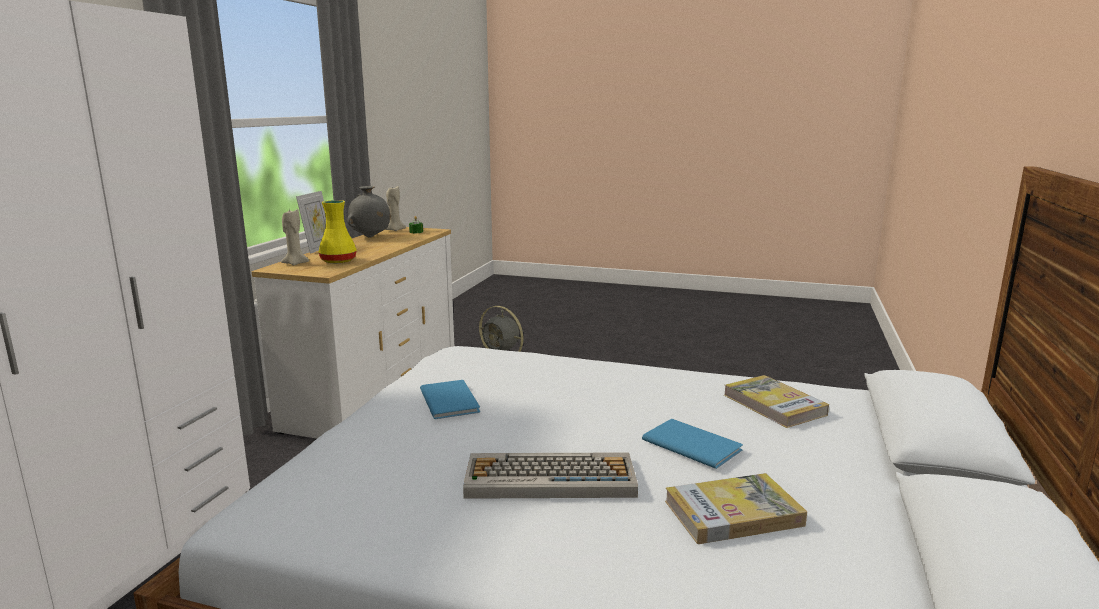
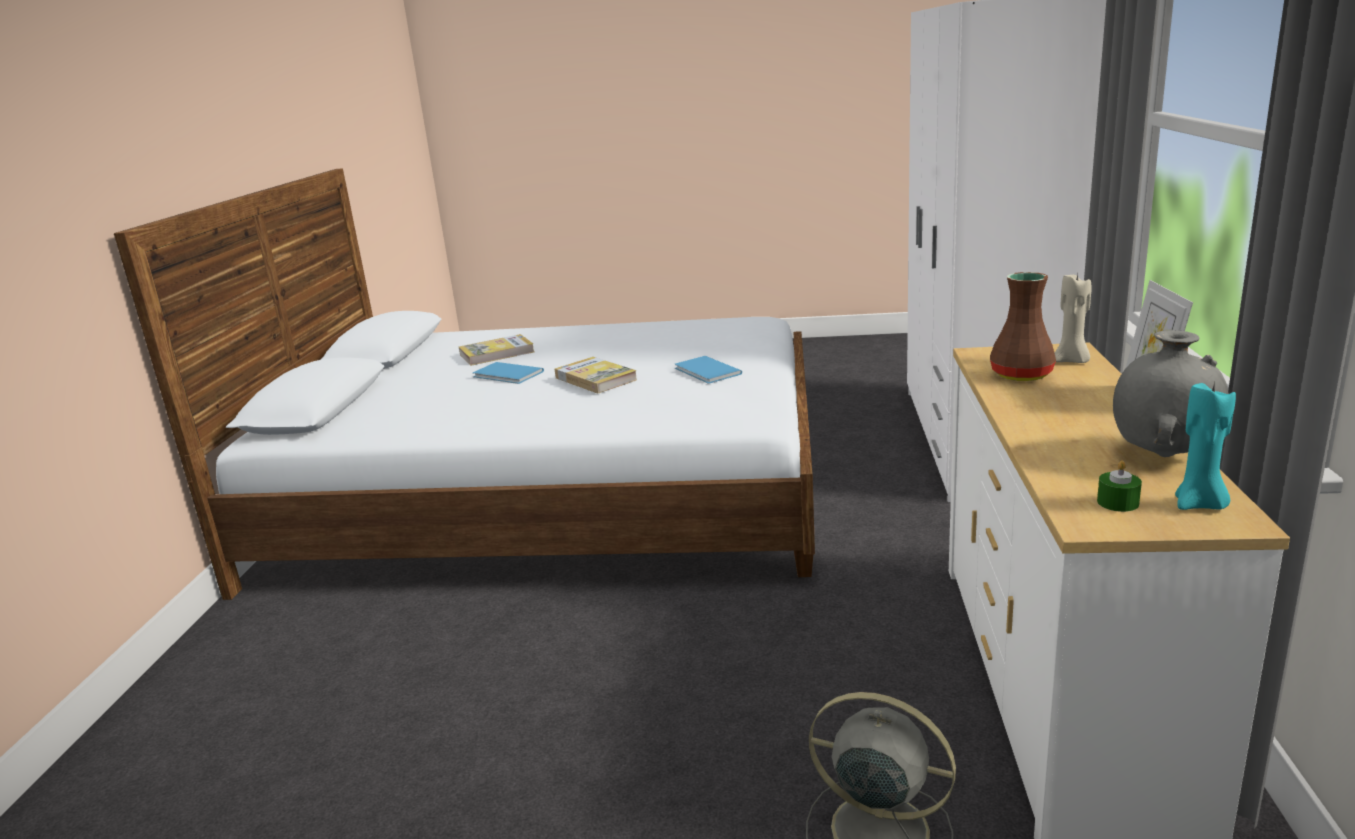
camera: 170 degrees right, 5 degrees up
(338, 261) = (1020, 375): yellow vase -> brown vase
(395, 230) = (1199, 505): beige candle -> turquoise candle
(548, 478) = (605, 348): keyboard -> none
(774, 405) = (421, 411): book -> book (595, 379)

